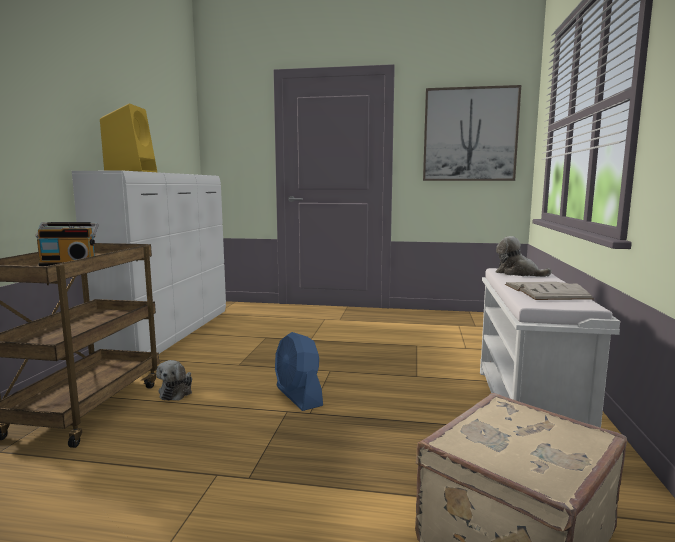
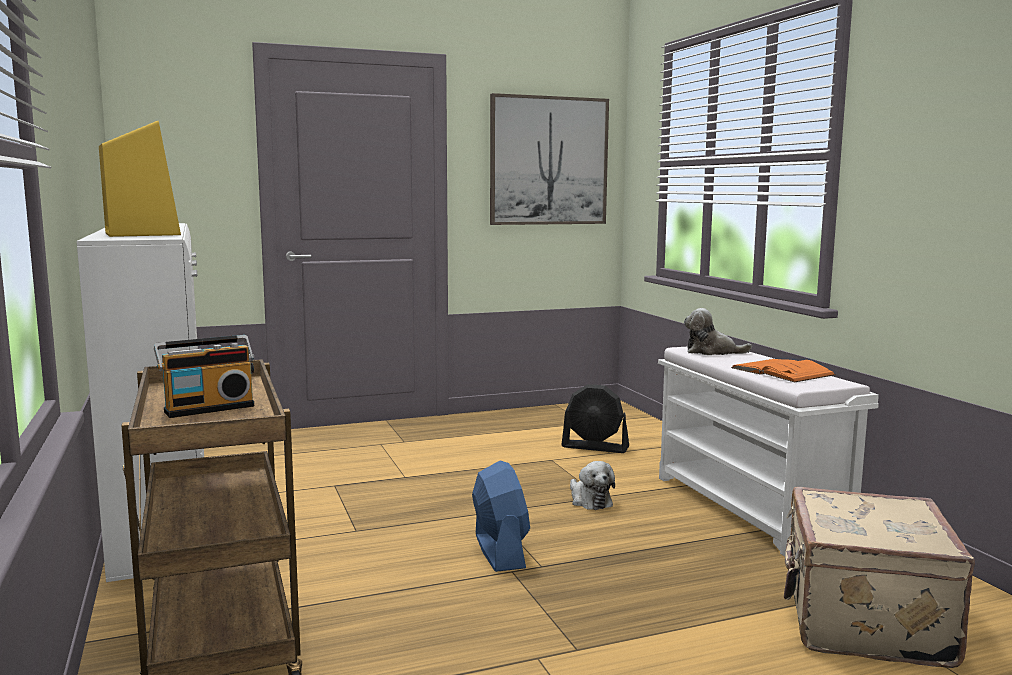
camera: 30 degrees left, 0 degrees up
(177, 391) = (324, 585): plush toy -> plush toy (589, 500)
(298, 396) = (499, 551): blue fan -> blue fan turned 135 degrees counterclockwise
(460, 342) = (595, 447): none -> black fan
(546, 291) = (782, 371): white book -> orange book

